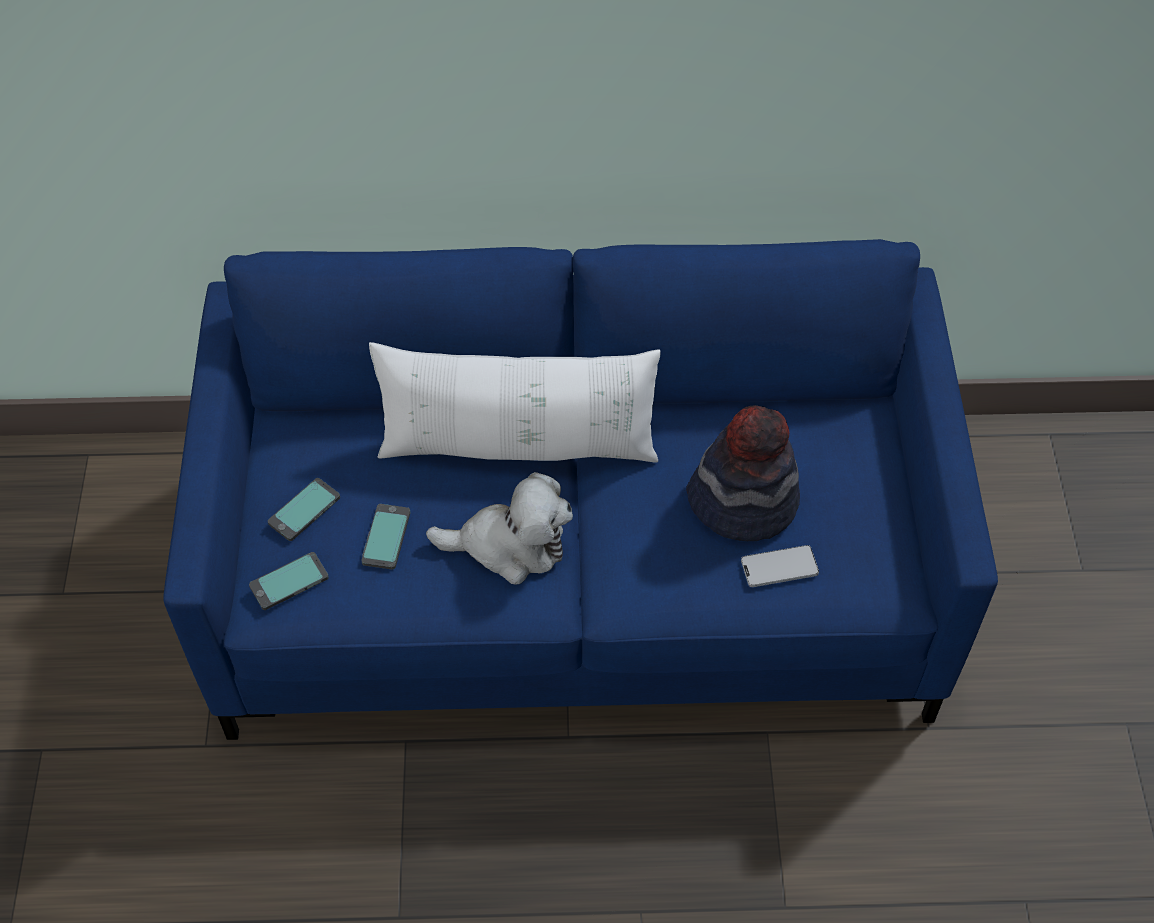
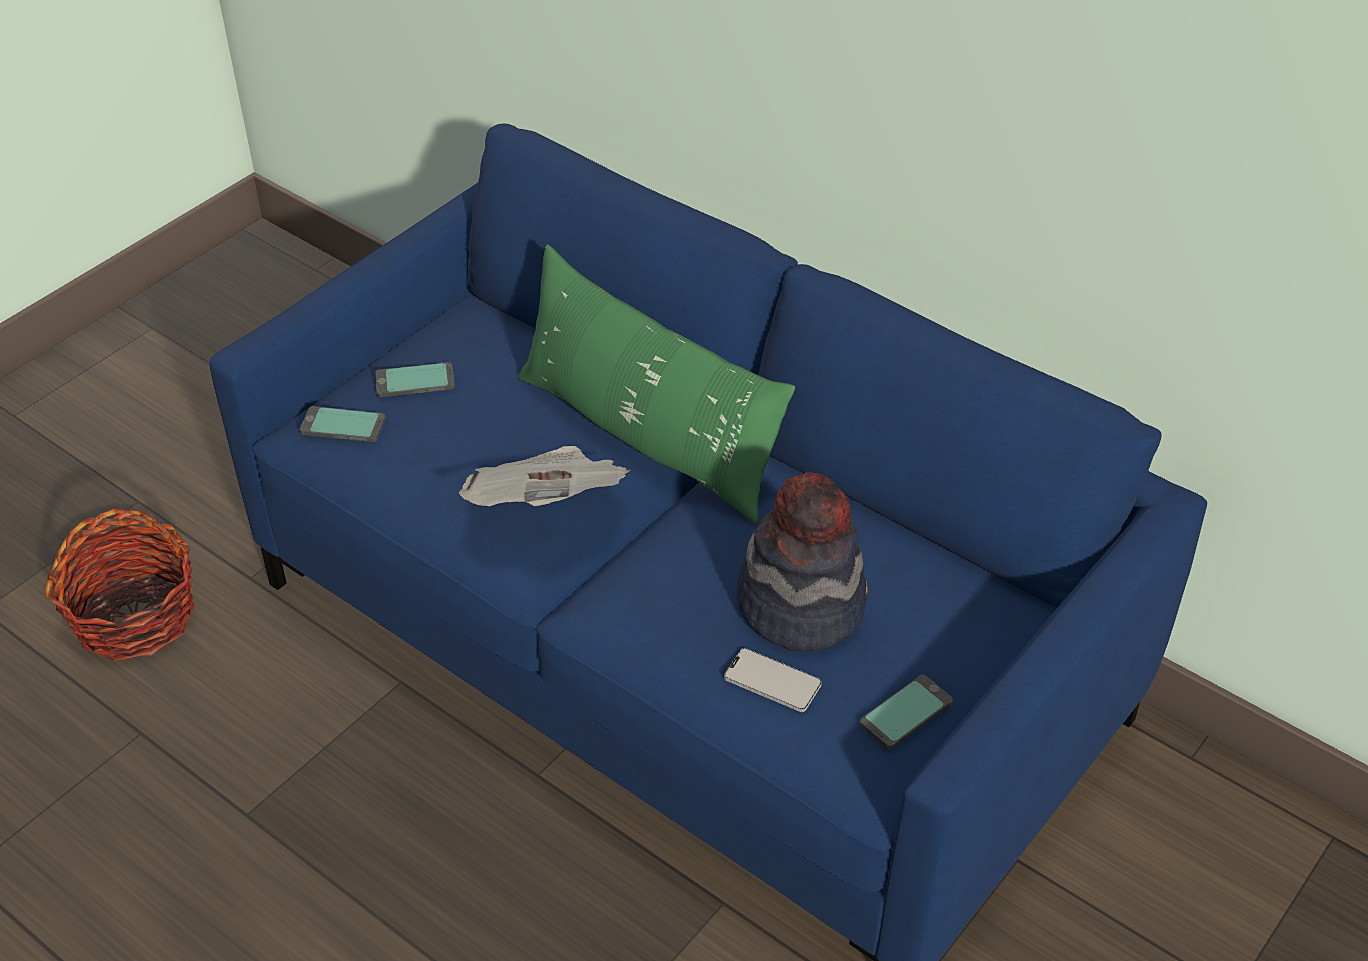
camera: 40 degrees right, 10 degrees down
(146, 840) = (135, 616): none -> basket
(386, 537) = (454, 439): phone -> phone (905, 713)
(510, 545) = (547, 509): plush toy -> newspaper
(518, 444) = (647, 436): white pillow -> green pillow

